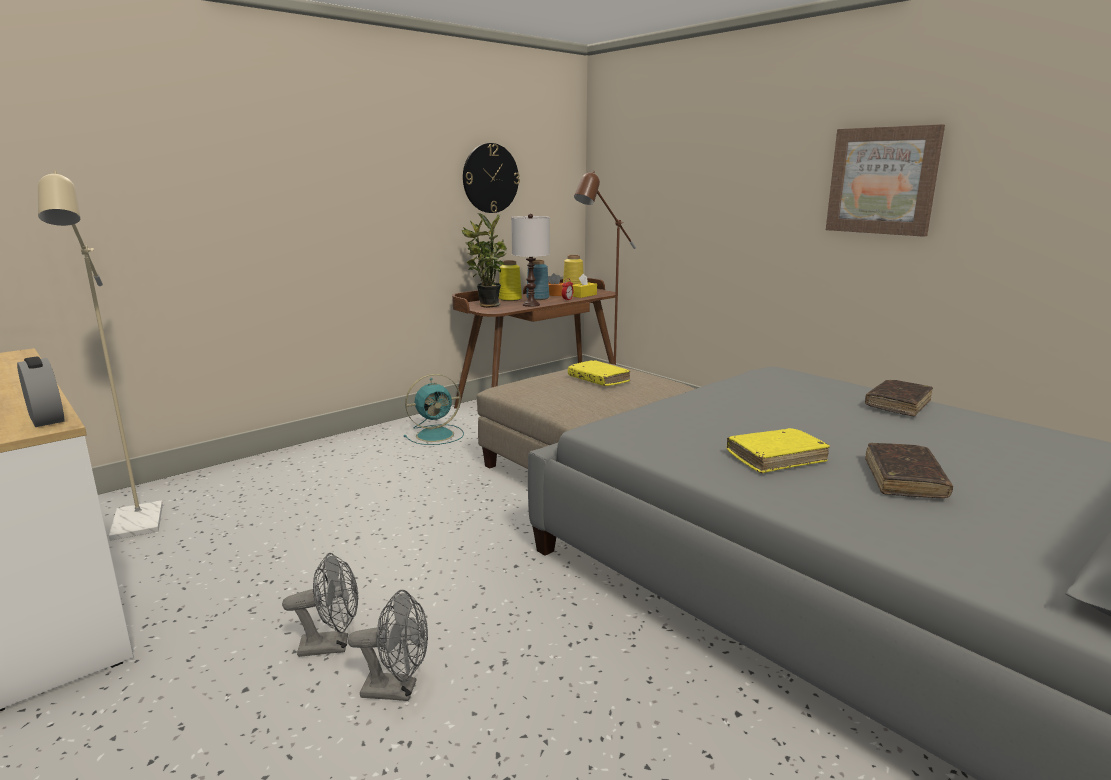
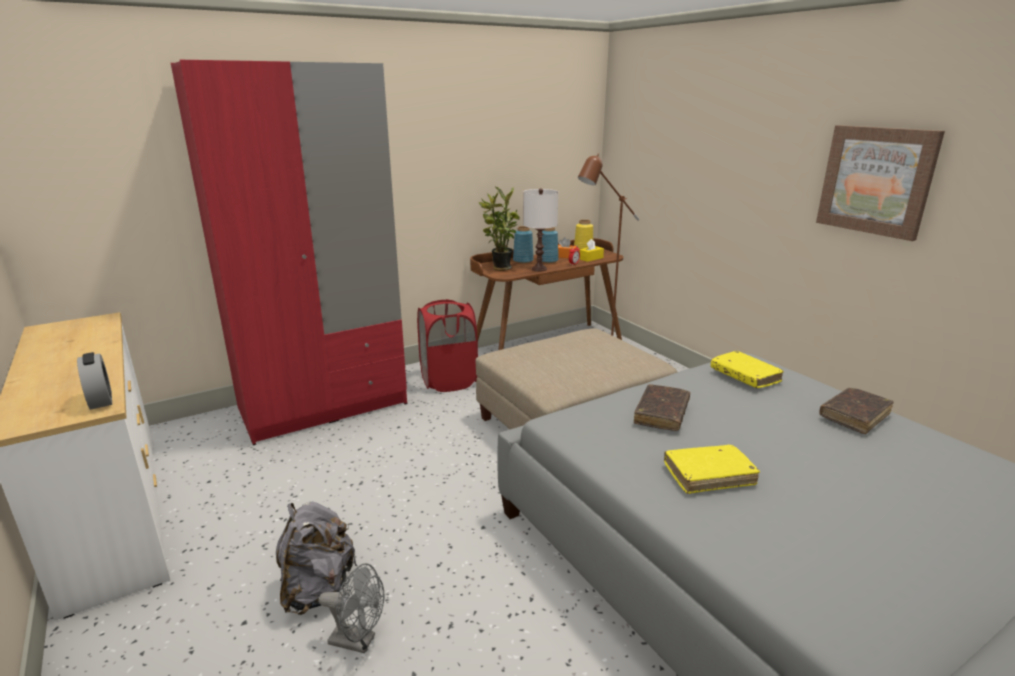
camera: 10 degrees right, 5 degrees up
(136, 527) = (196, 454): beige floor lamp -> none
(290, 467) = (323, 405): none -> red wardrobe
(332, 645) = (318, 589): grey fan -> grey backpack
(436, 435) = (449, 381): turquoise fan -> red laundry basket
(490, 178) = (509, 152): wall clock -> none
(509, 299) = (522, 260): yellow vase -> blue vase
(598, 379) = (583, 352): yellow book -> yellow book (745, 376)
(904, 479) = (826, 516): brown book -> brown book (661, 414)

